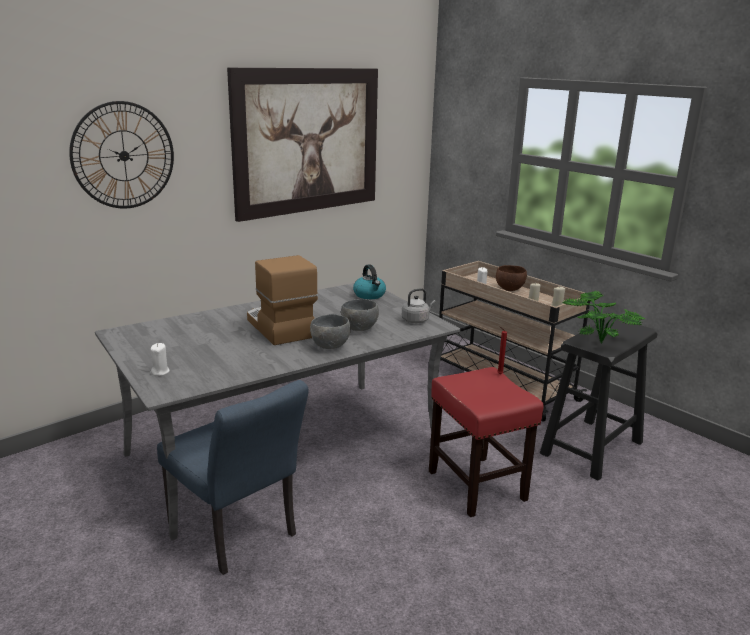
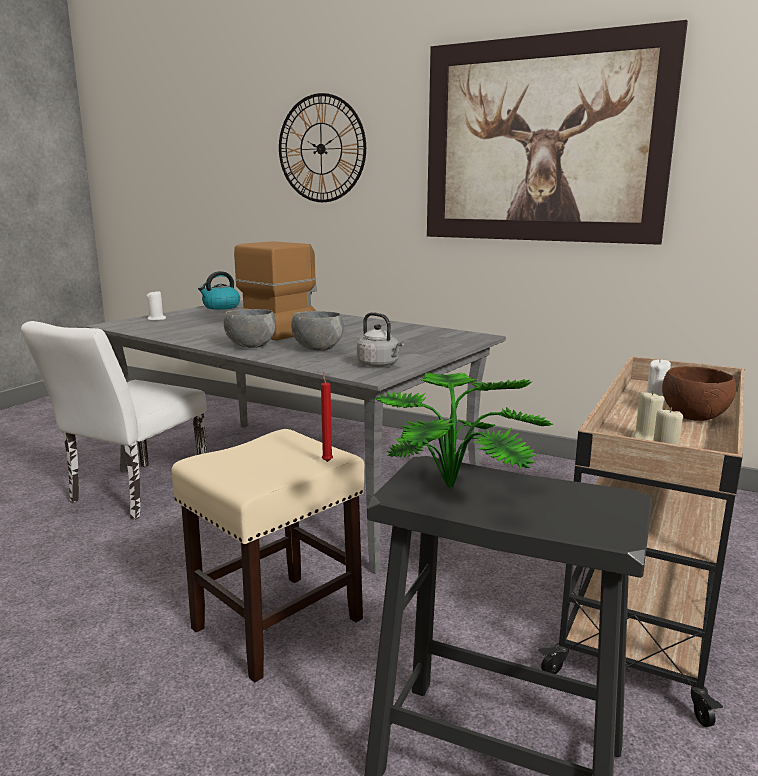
camera: 70 degrees right, 5 degrees down
(237, 534) = (132, 494): blue chair -> white chair
(369, 295) = (447, 341): kettle -> kettle (221, 307)
(477, 486) = (276, 624): red stool -> beige stool

